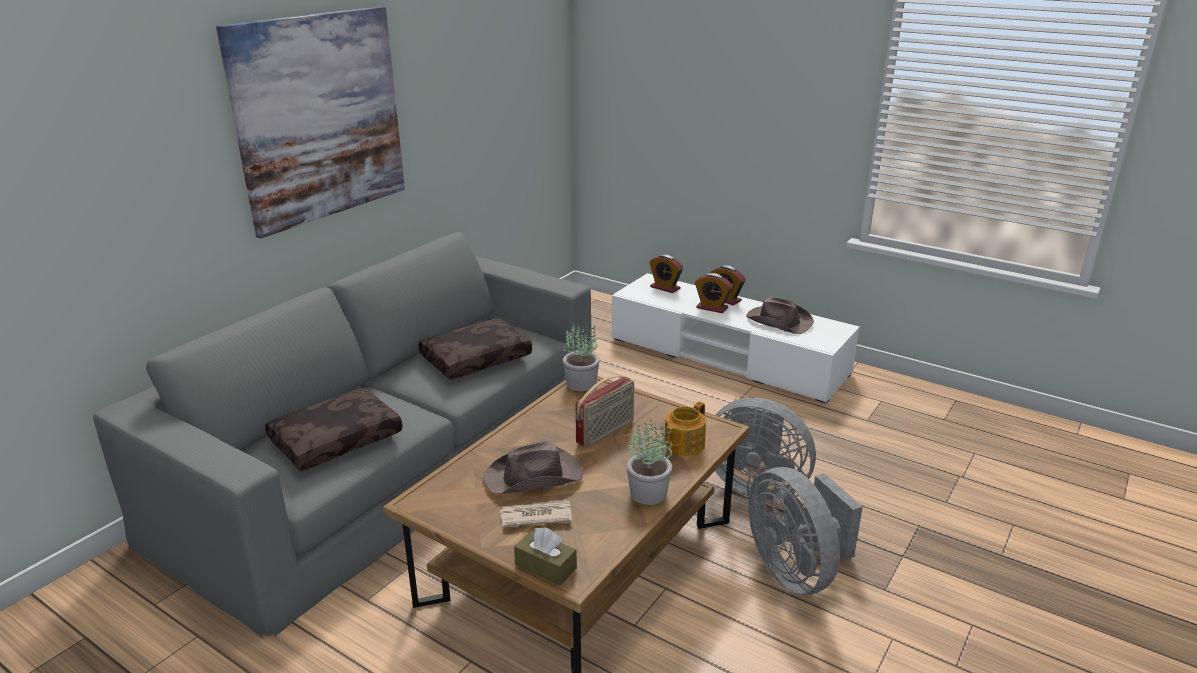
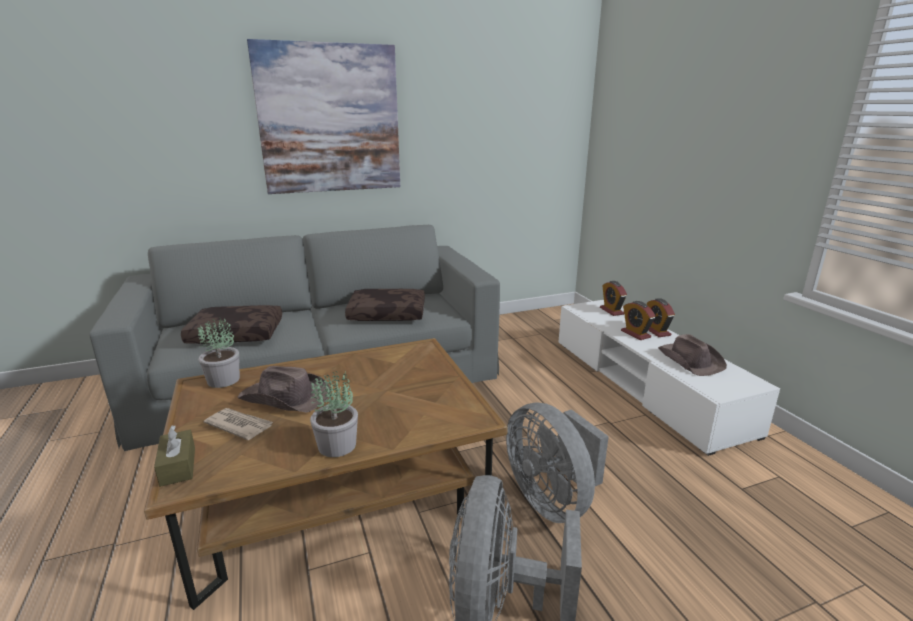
camera: 35 degrees right, 5 degrees down
(581, 383) = (421, 347): potted plant -> potted plant (224, 380)
(606, 432) = (383, 386): radio -> none
(683, 445) = (426, 419): teapot -> none

